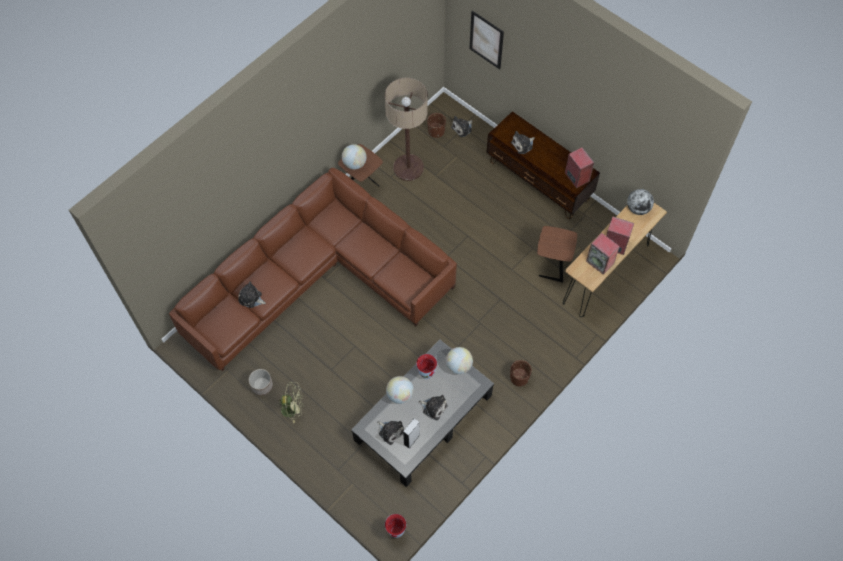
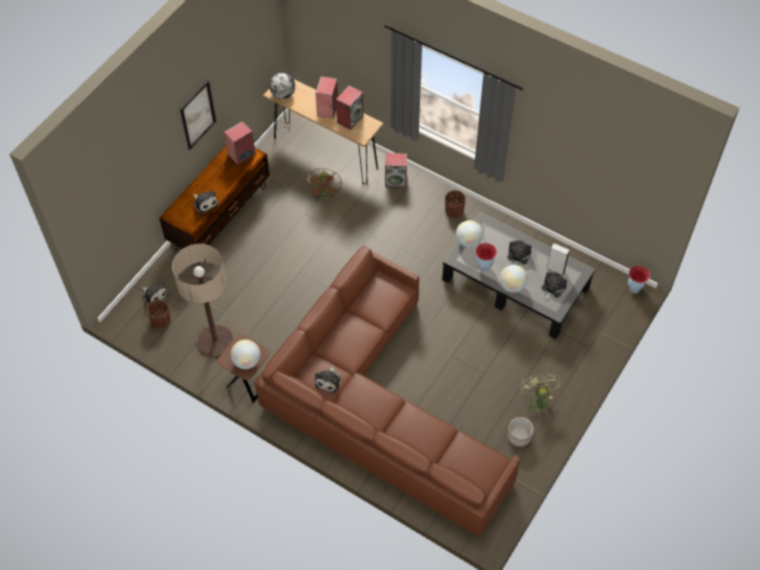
camera: 100 degrees left, 5 degrees down
(251, 298) = (437, 442): plush toy -> plush toy (329, 381)
(486, 40) = (112, 196): picture -> picture (198, 115)
(552, 267) = (325, 196): brown side table -> brown fan
(564, 331) = (396, 180): none -> speaker

